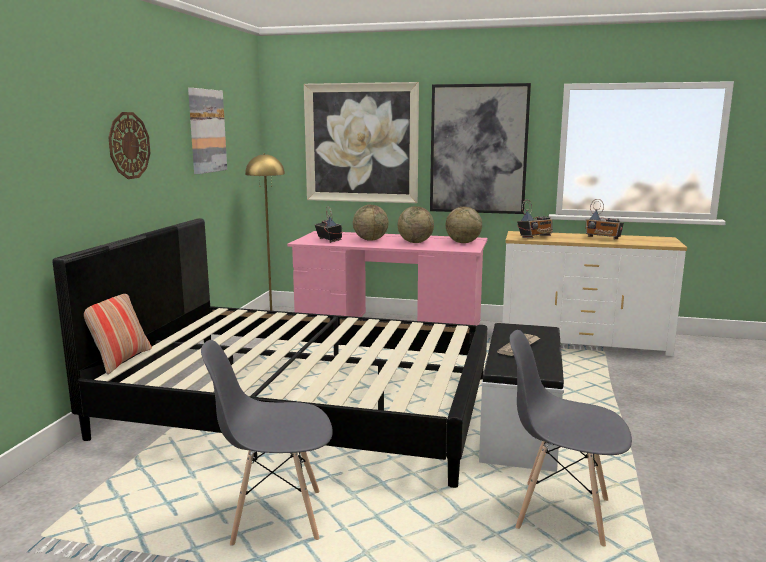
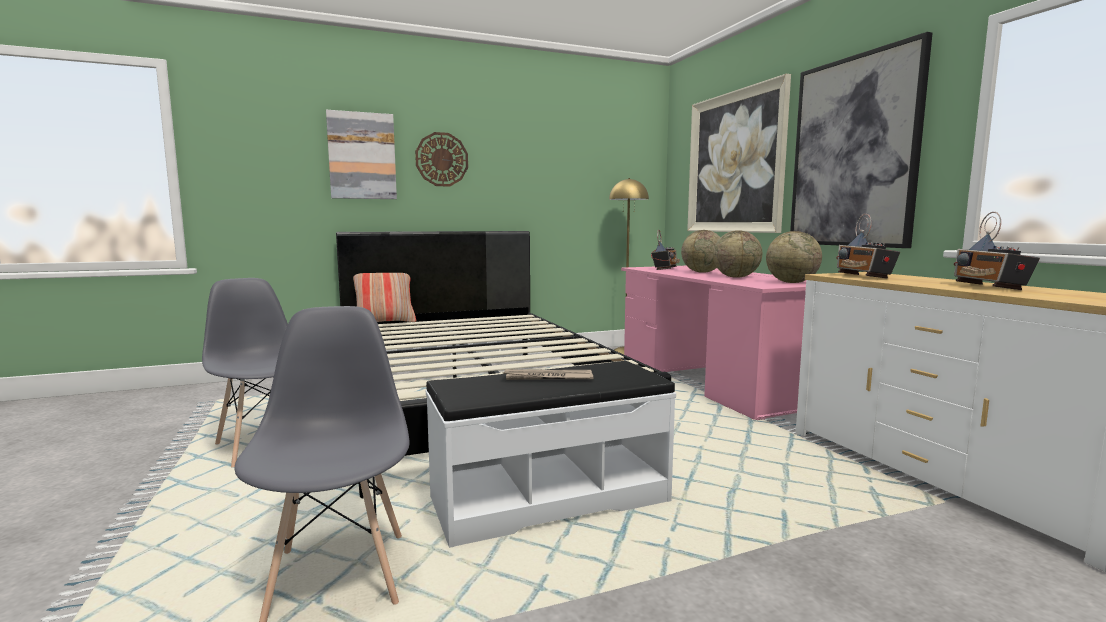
camera: 55 degrees right, 5 degrees down
(206, 131) = (559, 155): picture -> picture (362, 156)
(535, 237) = (864, 276): radio -> radio turned 60 degrees clockwise

